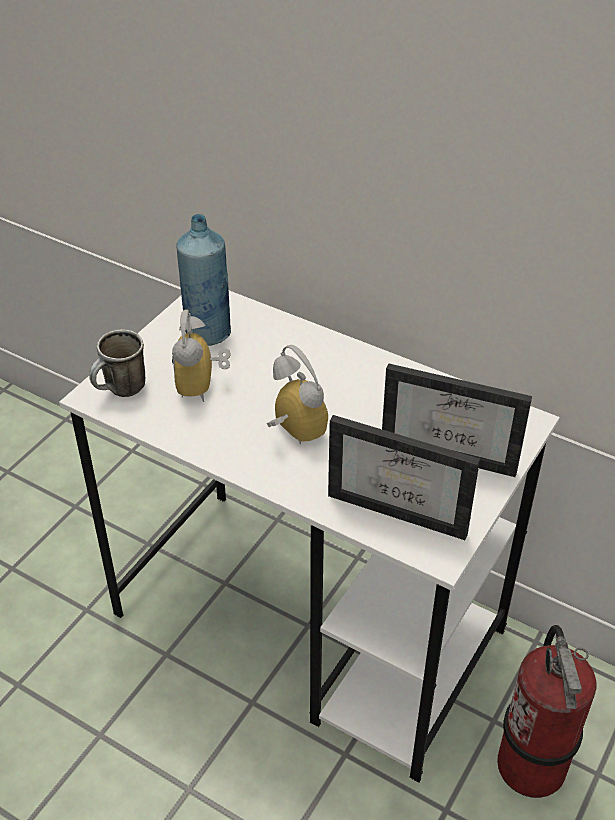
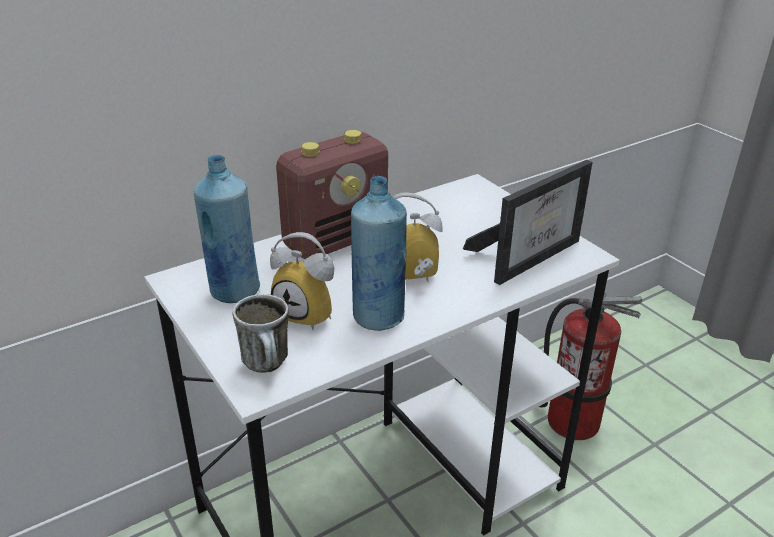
camera: 65 degrees left, 10 degrees down
(223, 429) = (378, 317): none -> blue bottle
(330, 360) = (336, 240): none -> radio
(454, 449) = (482, 218): picture frame -> none

